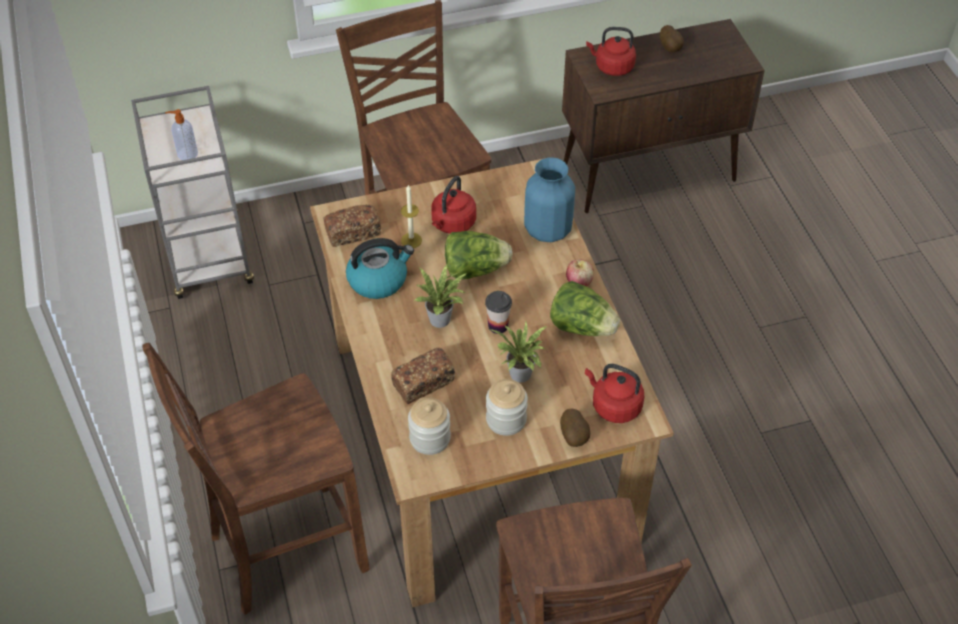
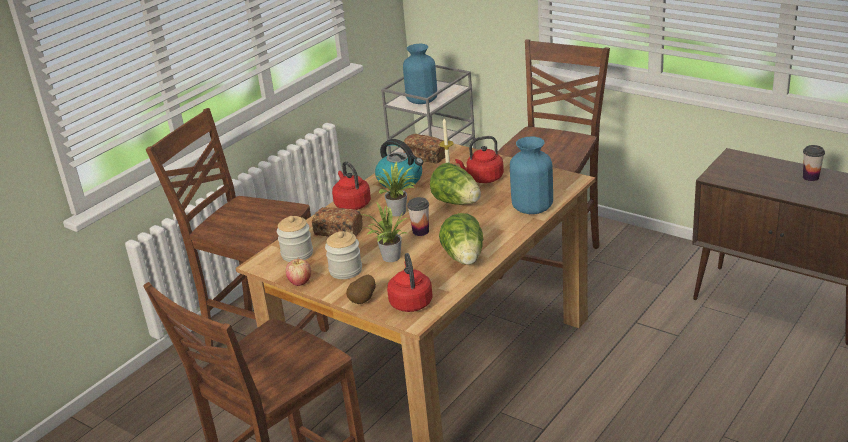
camera: 55 degrees right, 20 degrees down
(186, 154) = (422, 100): soap dispenser -> blue vase
(579, 283) = (502, 239): apple -> apple (300, 282)
(612, 67) = (744, 168): red kettle -> red kettle (351, 204)
(671, 48) = (810, 177): potato -> cup

